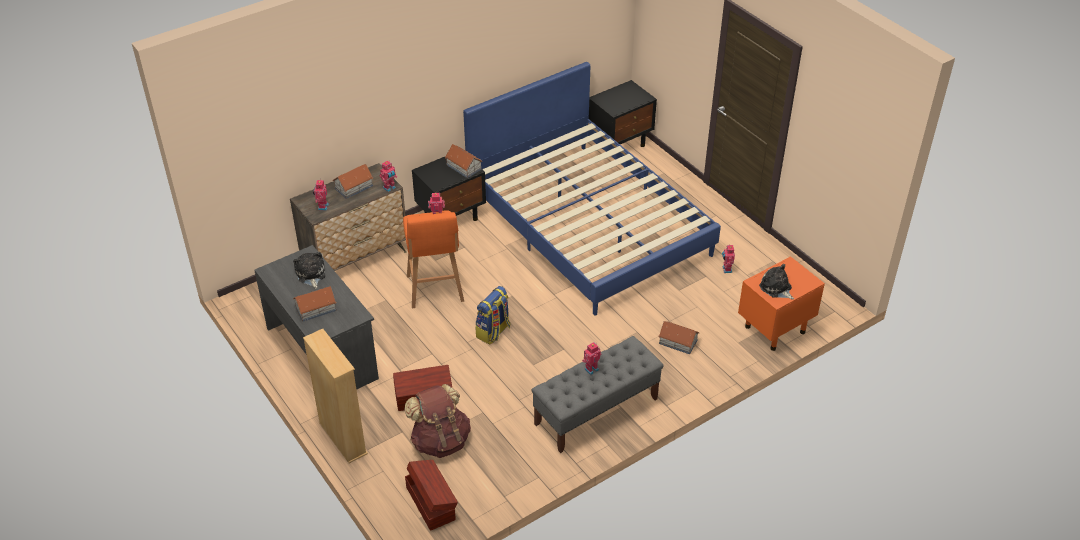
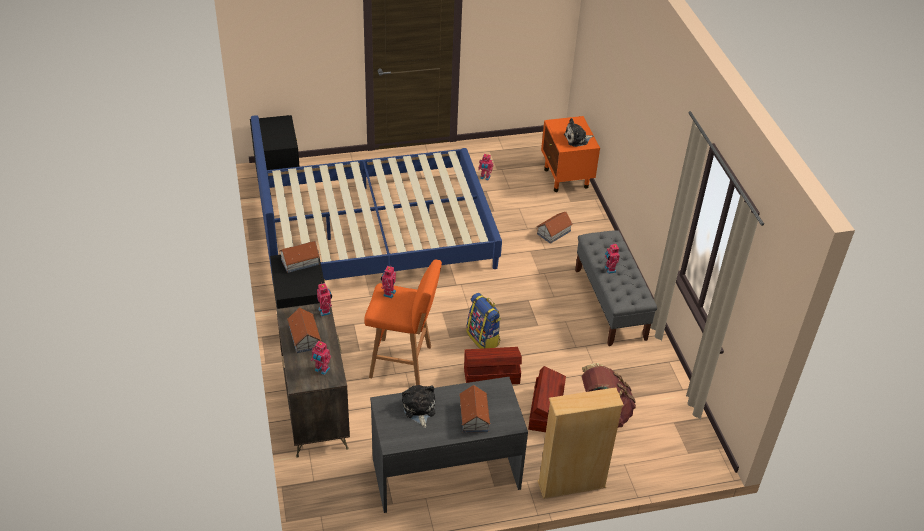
camera: 70 degrees left, 0 degrees up
(310, 275) = (419, 409): plush toy -> plush toy turned 75 degrees clockwise
(431, 502) = (673, 440): brown storage box -> brown storage box (491, 375)

